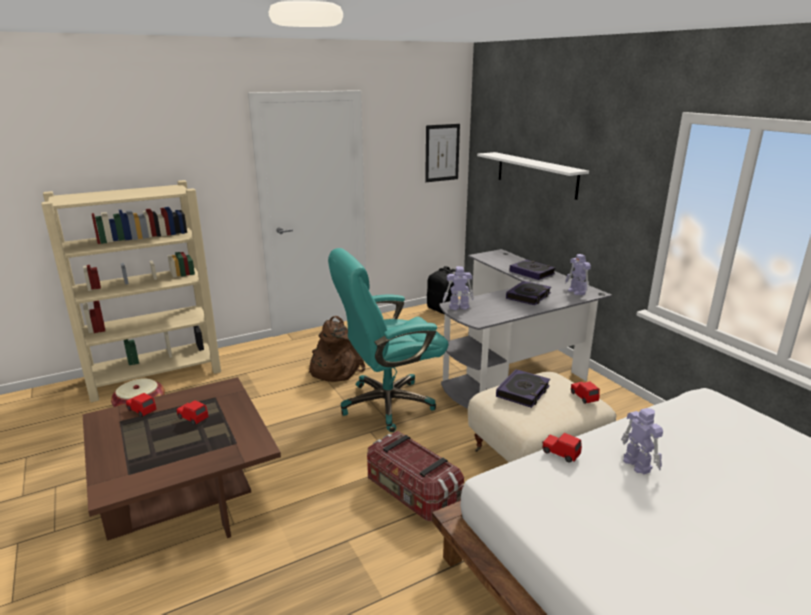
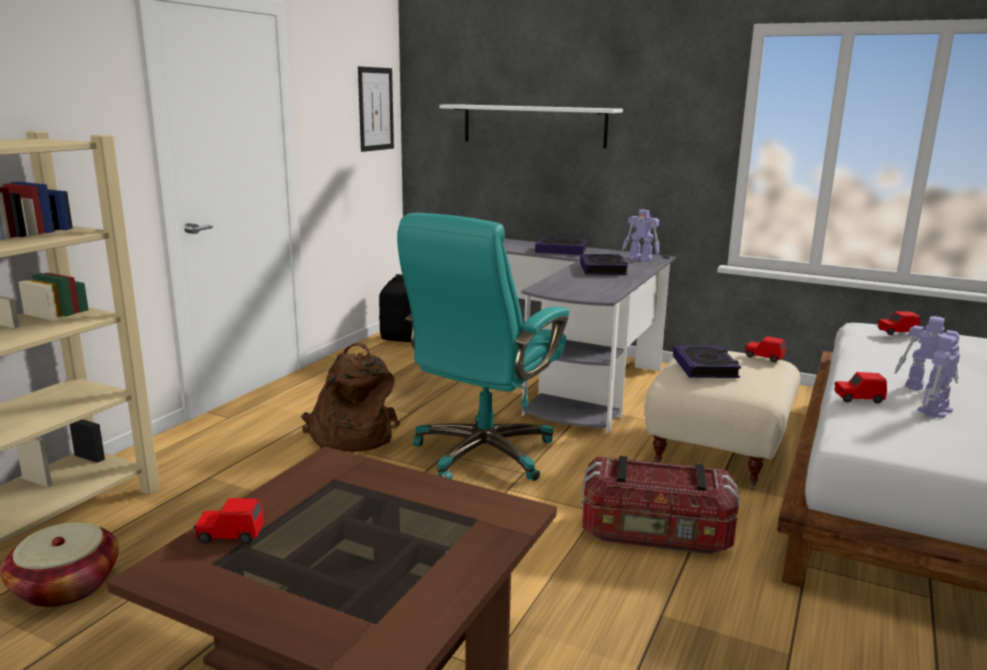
camera: 35 degrees left, 5 degrees down
(193, 418) = (347, 514): red toy car -> red toy car (896, 332)
(458, 307) = (551, 290): toy robot -> toy robot (934, 411)

